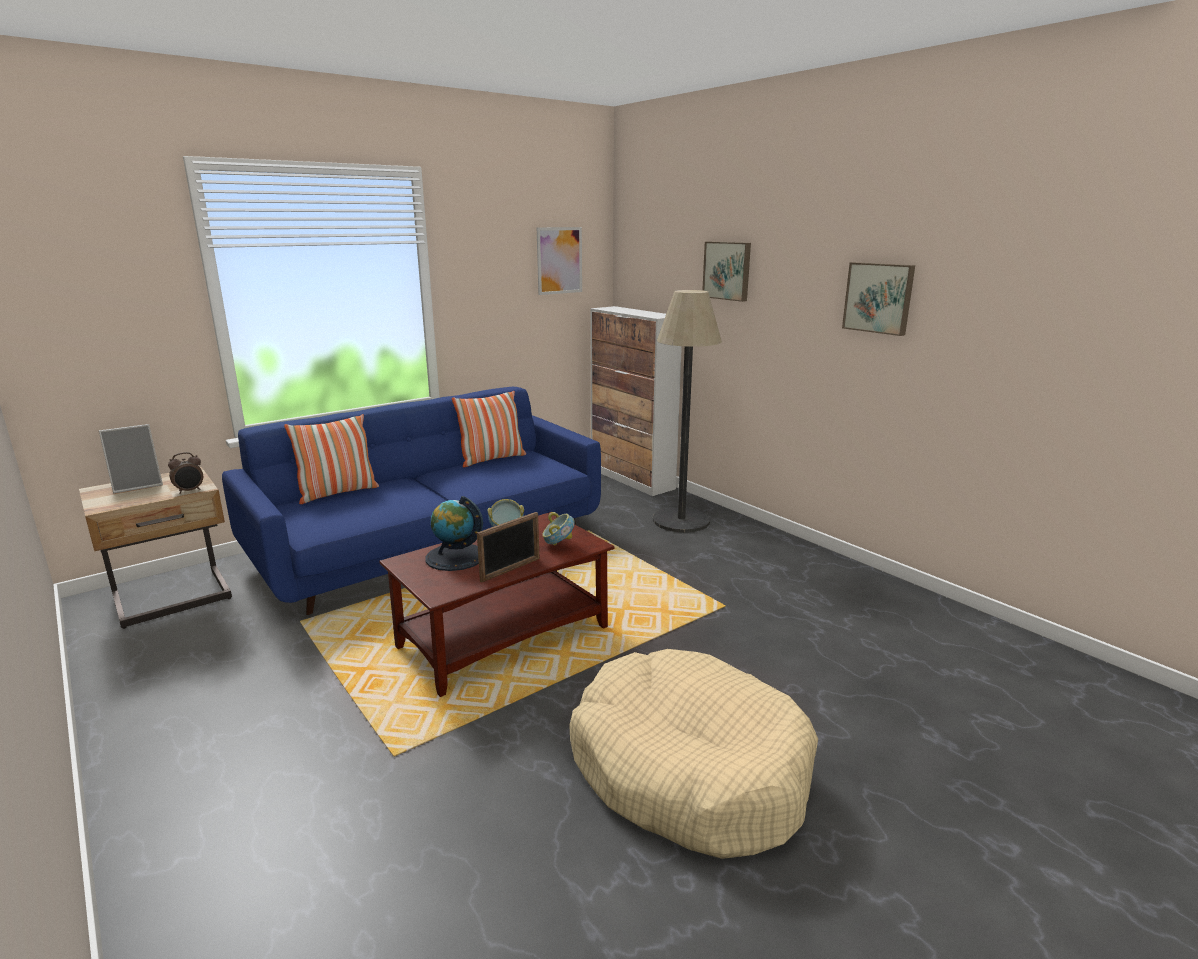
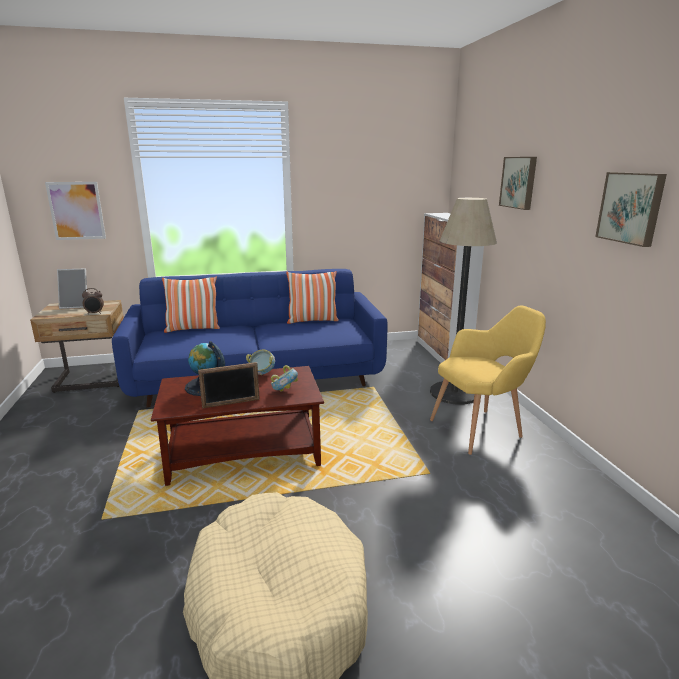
camera: 25 degrees right, 0 degrees up
(559, 260) = (400, 174): picture -> picture (76, 211)
(738, 551) = (482, 429): none -> yellow armchair

